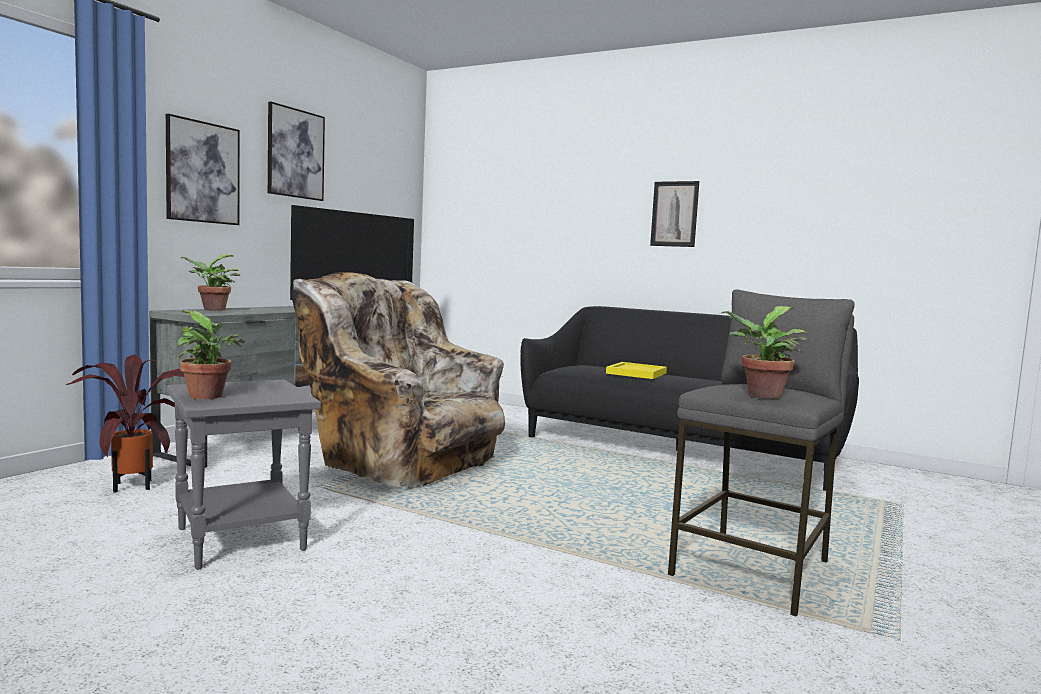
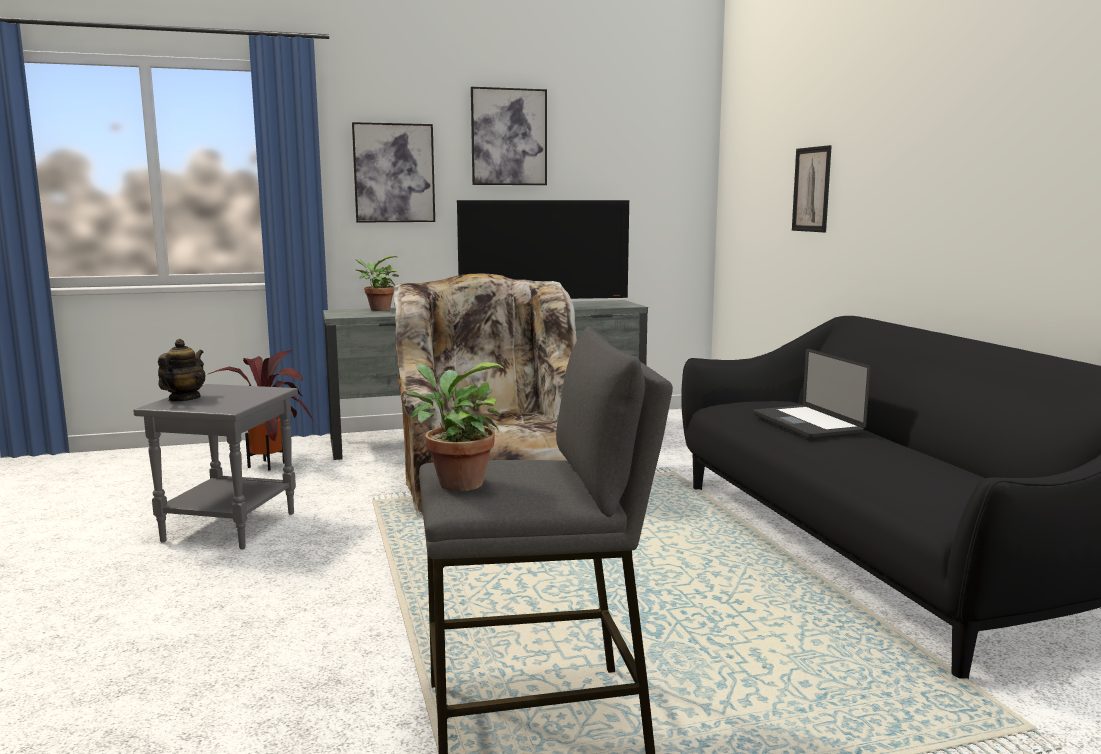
camera: 45 degrees right, 5 degrees up
(208, 397) = (183, 399): potted plant -> teapot
(637, 373) = (806, 424): yellow tray -> laptop
(674, 214) = (954, 171): picture -> picture (811, 189)

